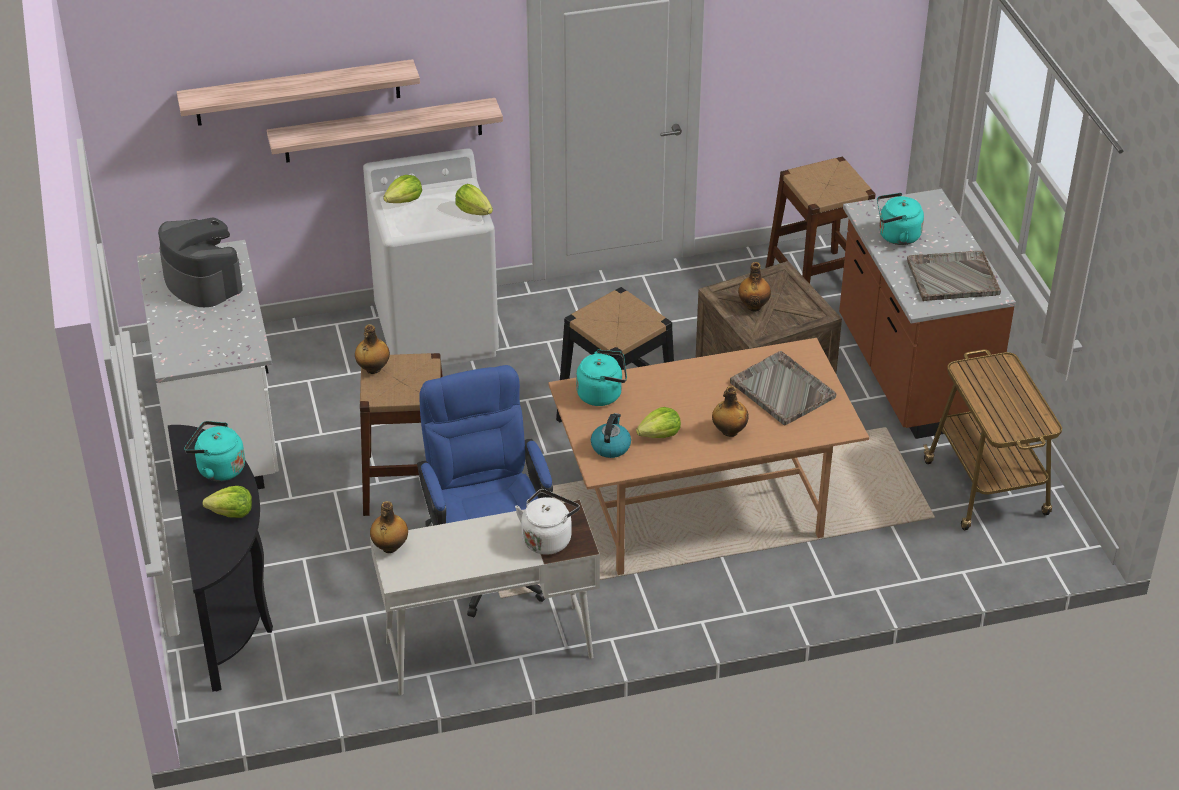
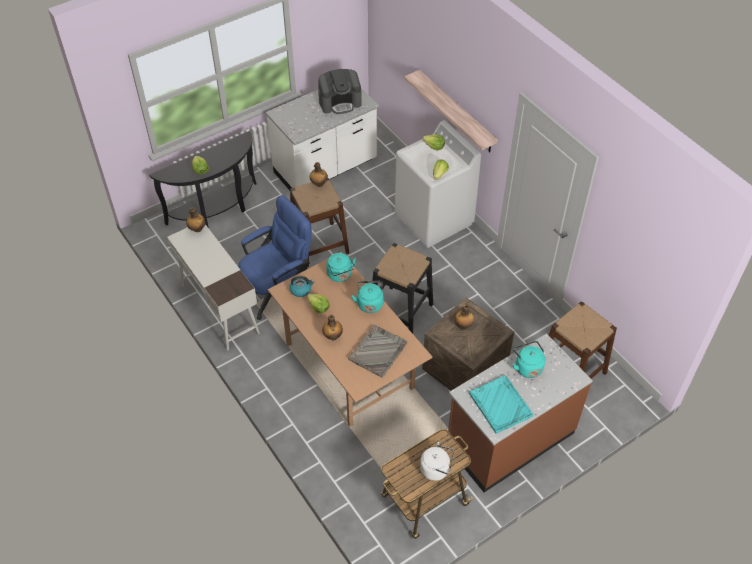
camera: 70 degrees right, 10 degrees up
(202, 281) = (340, 102): coffee machine -> coffee machine turned 45 degrees clockwise
(218, 468) = (227, 155): turquoise kettle -> turquoise kettle (369, 303)
(298, 92) = (431, 63): shelf -> none
(548, 538) = (222, 284): white kettle -> white kettle (436, 469)
(951, 277) = (500, 404): grey tray -> turquoise tray

